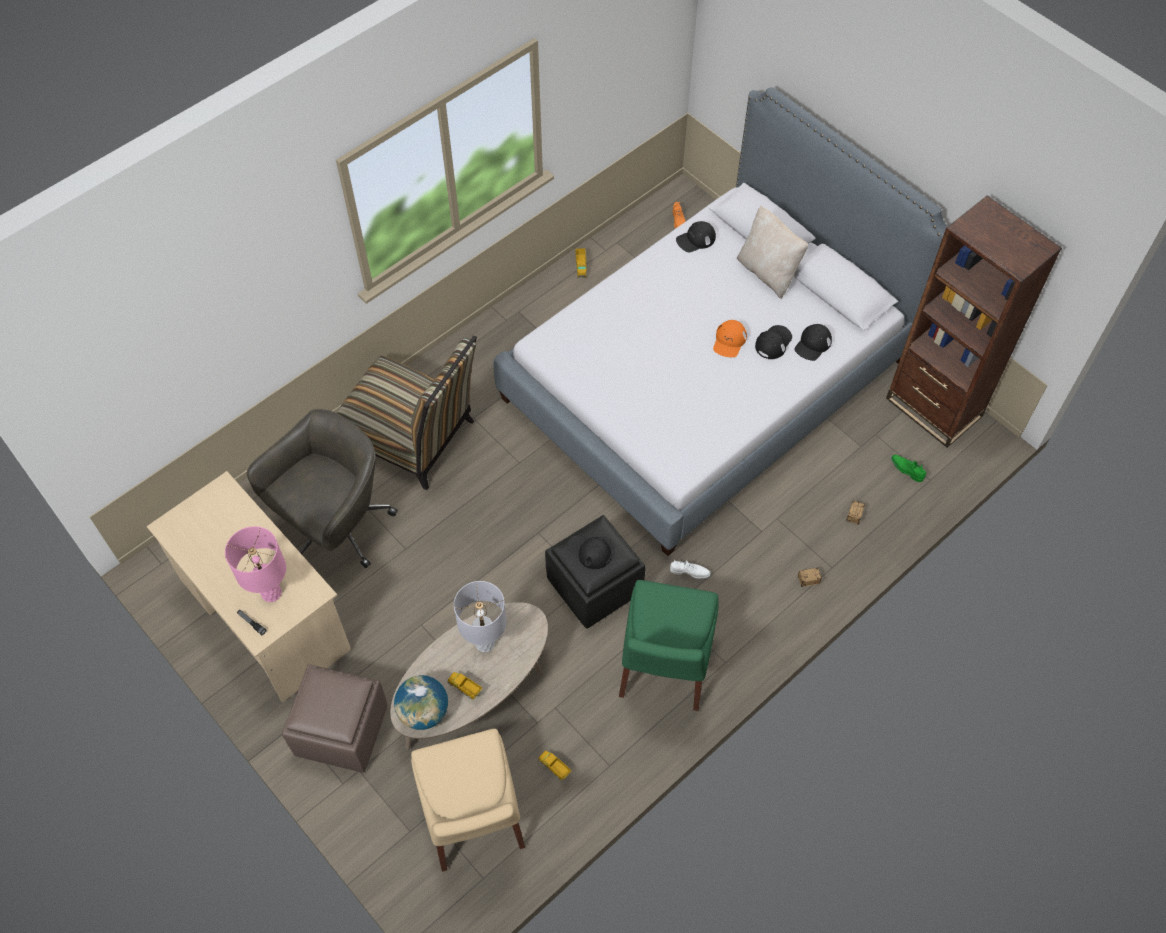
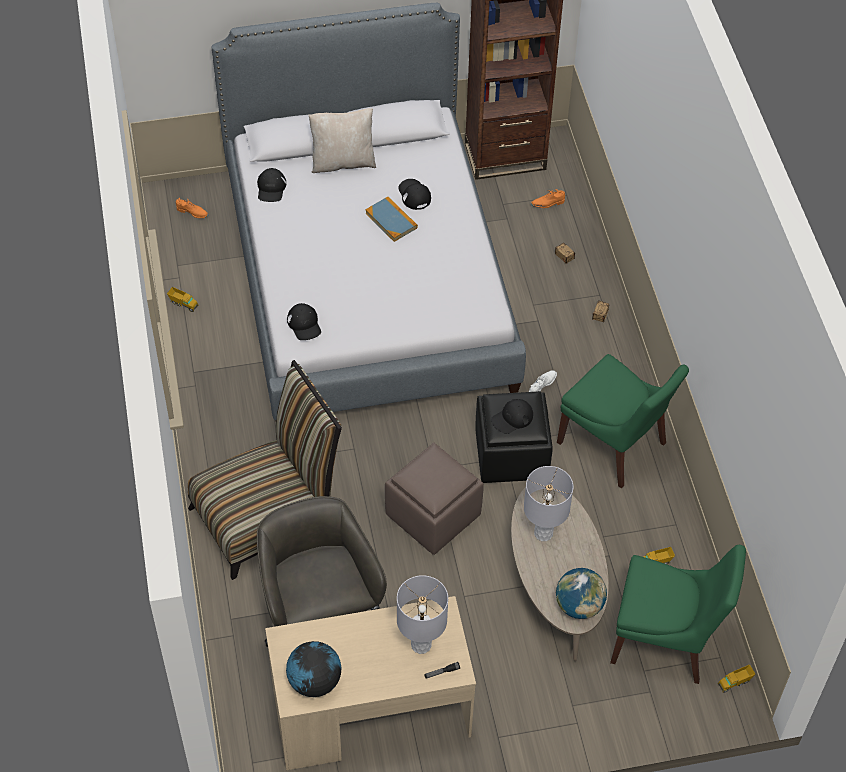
camera: 60 degrees left, 5 degrees down
(193, 532) = (314, 681): none -> globe
(271, 593) = (421, 645): pink table lamp -> grey table lamp
(340, 731) = (527, 703): brown ottoman -> brown ottoman (433, 516)
(465, 688) = (576, 566): toy truck -> toy truck (735, 682)
(473, 819) = (666, 640): beige chair -> green chair
(729, 341) = (391, 220): orange cap -> book
(813, 344) = (435, 172): black cap -> black cap (304, 324)
(906, 470) = (547, 203): green shoe -> orange shoe

